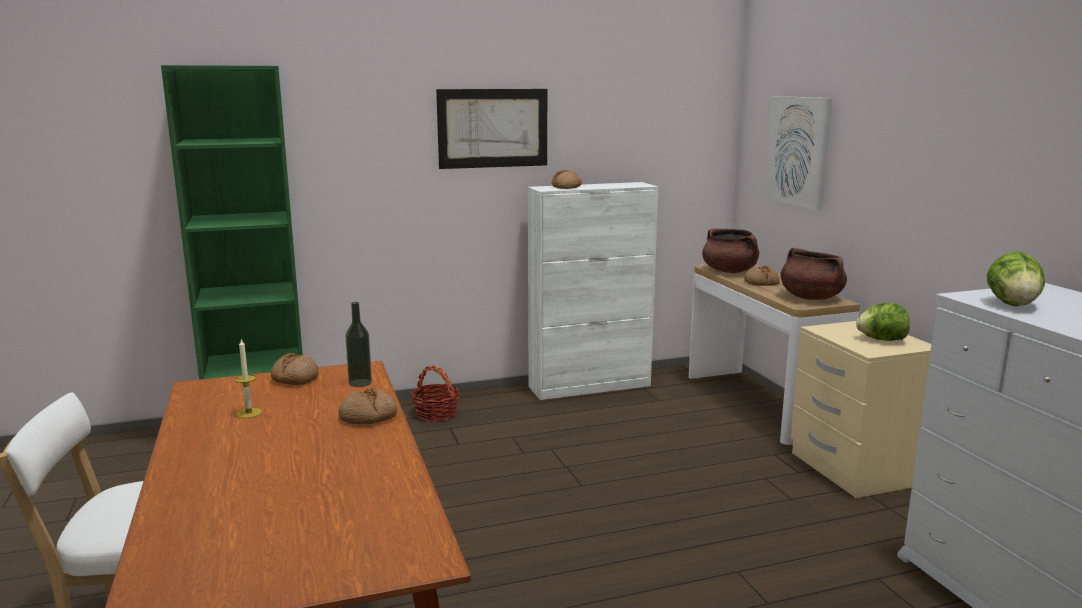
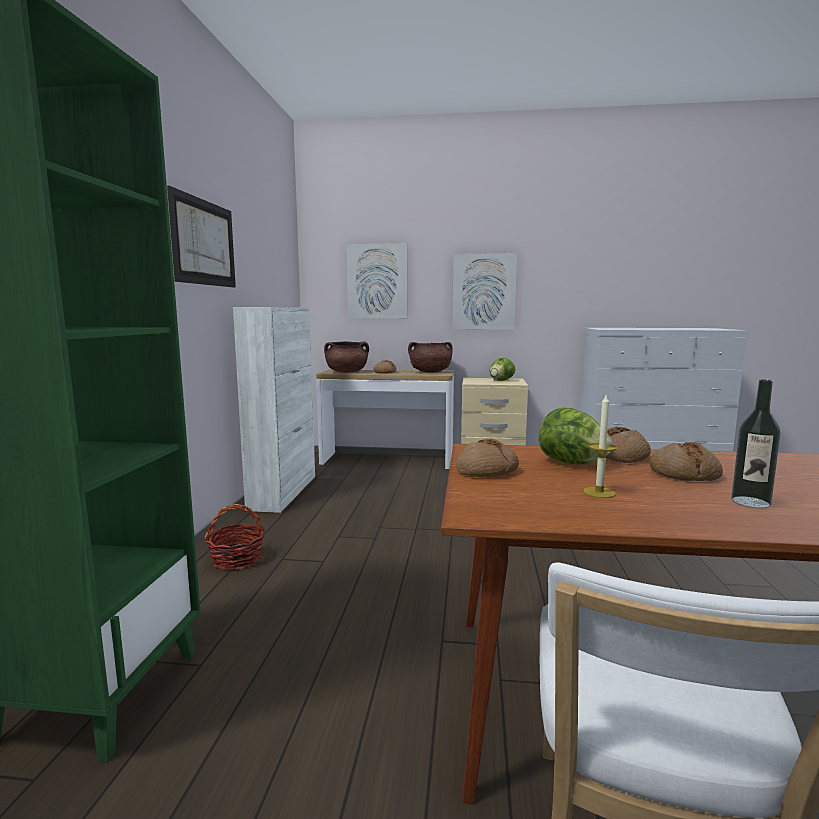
camera: 65 degrees left, 5 degrees down
(360, 383) = (521, 452): bottle -> bottle (750, 502)
(566, 187) = (264, 306): bread -> bread (684, 474)
(910, 185) = (484, 292): none -> picture
(1013, 304) = (624, 329): lettuce -> lettuce (571, 463)

